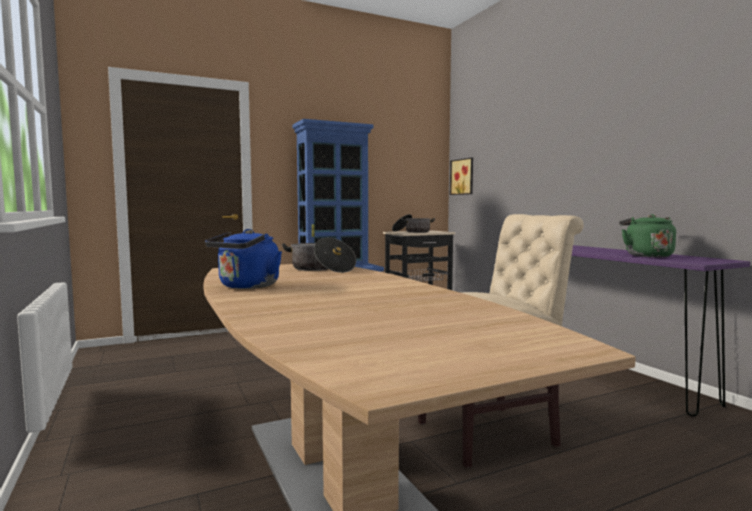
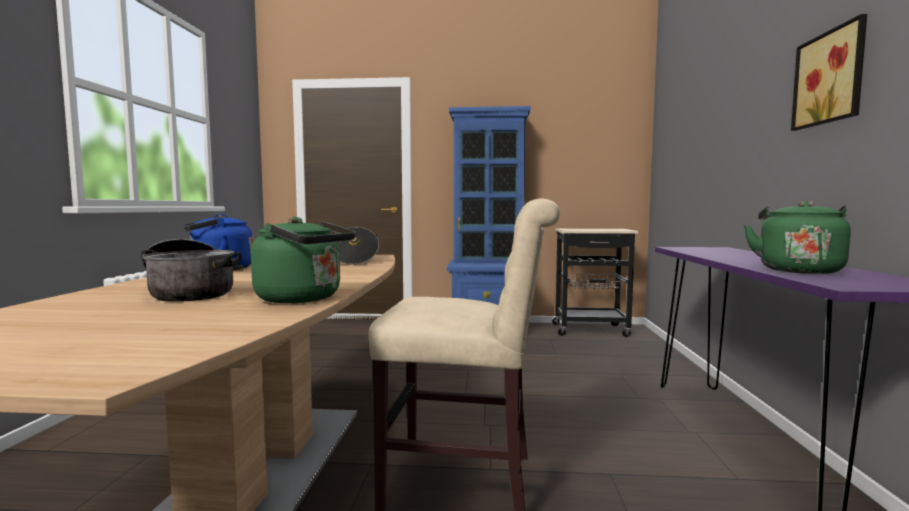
camera: 30 degrees right, 0 degrees up
(412, 232) = (584, 229): cooking pot -> cooking pot (190, 292)
(452, 299) = (304, 298): none -> green kettle
(463, 177) = (661, 161): picture -> picture (832, 78)

